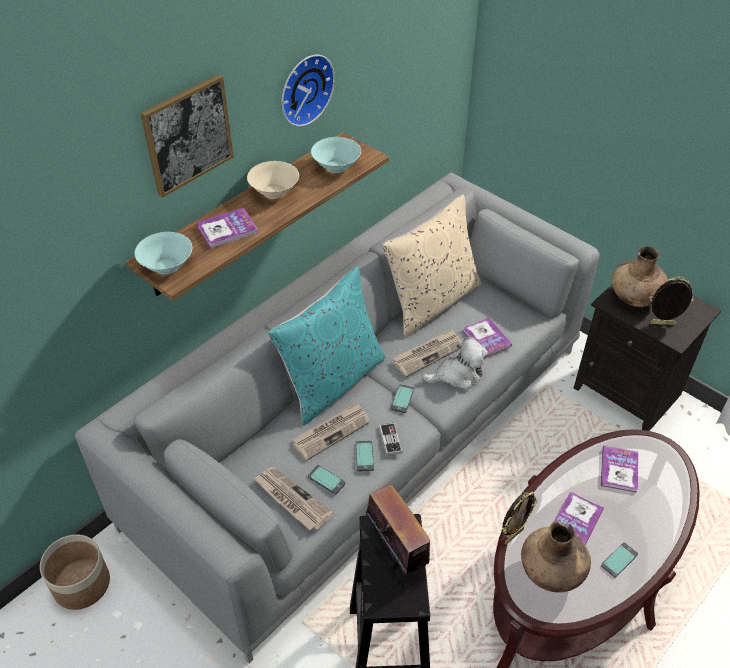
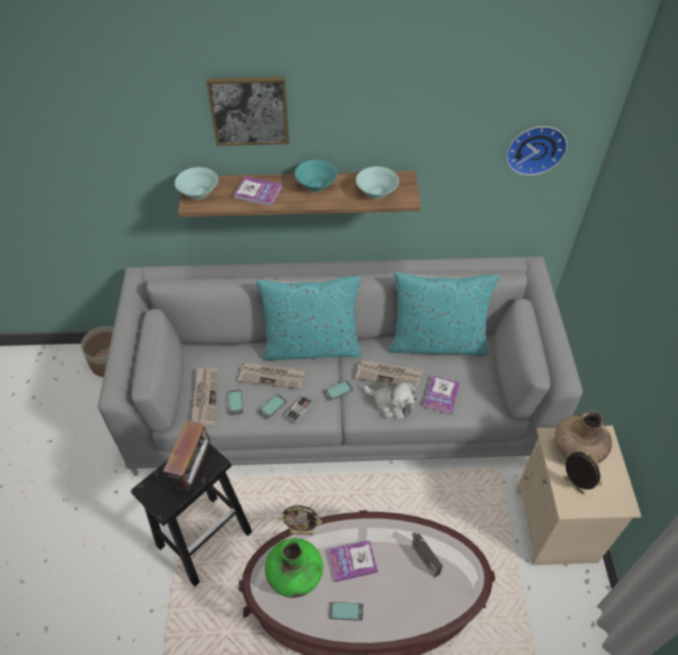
camera: 45 degrees right, 5 degrees up
(274, 192) = (316, 185): beige bowl -> turquoise bowl
(304, 88) = (375, 120): wall clock -> wall clock (535, 148)
(431, 301) = (437, 342): beige pillow -> turquoise pillow
(551, 573) = (295, 576): brown vase -> green vase
(619, 470) = (423, 558): book -> radio
(629, 391) = (557, 525): black nightstand -> beige nightstand

